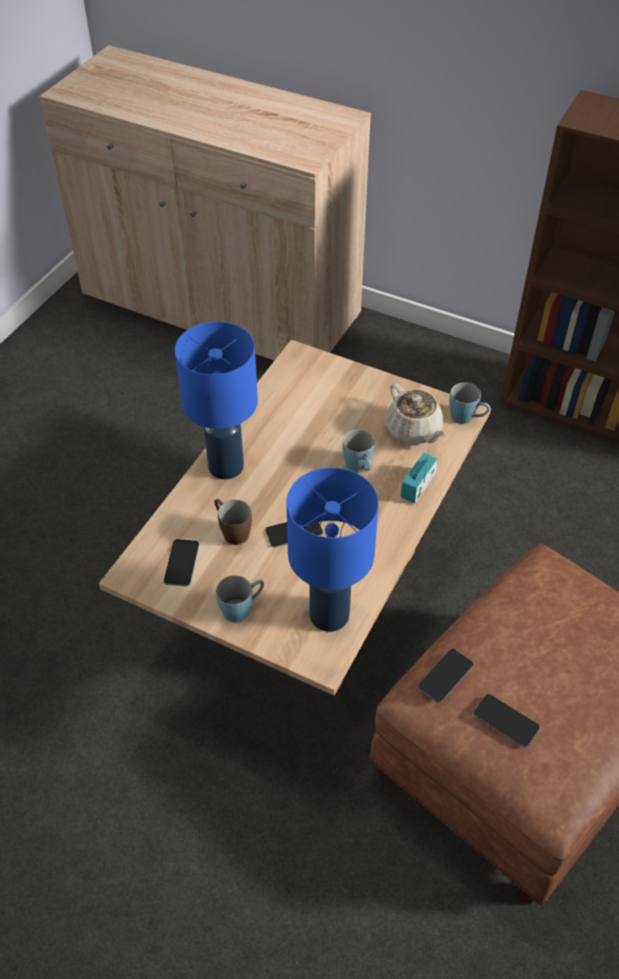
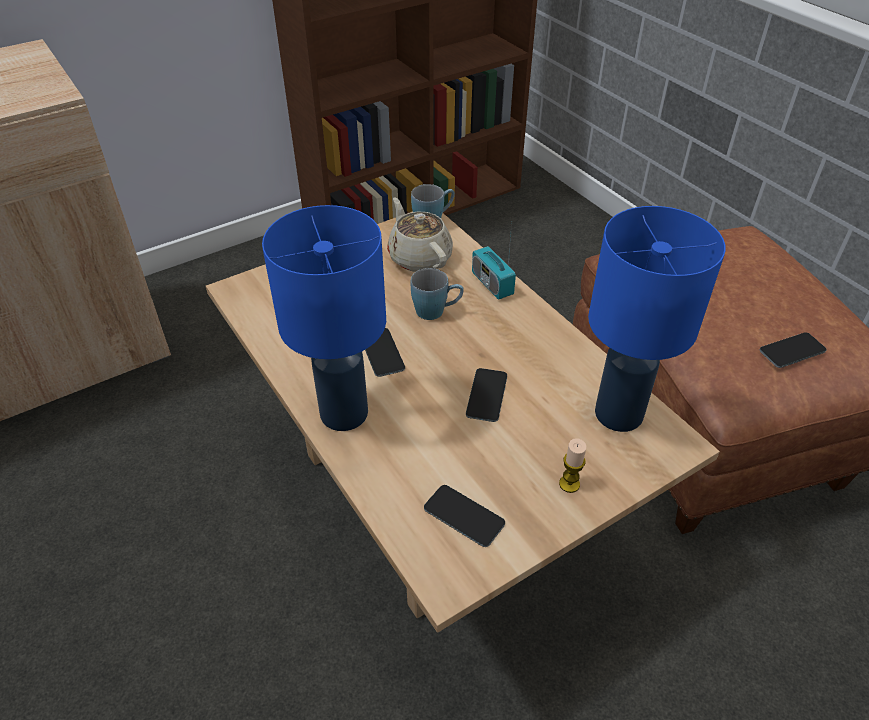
camera: 60 degrees left, 5 degrees down
(232, 531) = (448, 447): brown mug -> none
(242, 608) = (569, 484): blue mug -> candle
(414, 430) = (419, 257): beige teapot -> beige teapot turned 120 degrees counterclockwise
(445, 676) = (724, 368): phone -> phone (382, 352)

